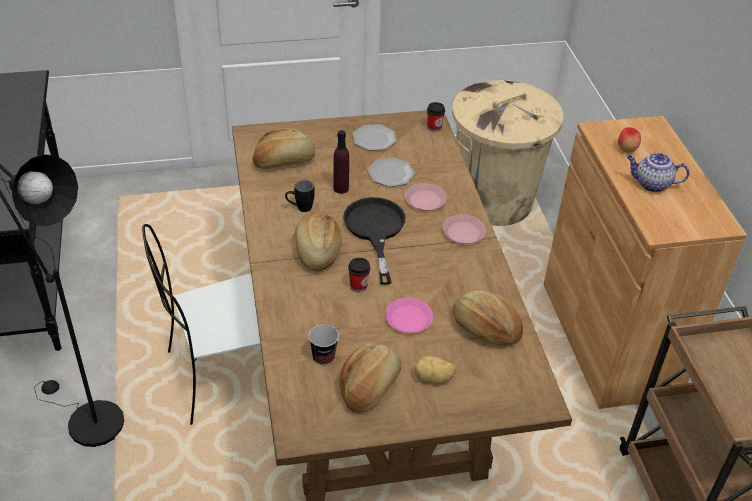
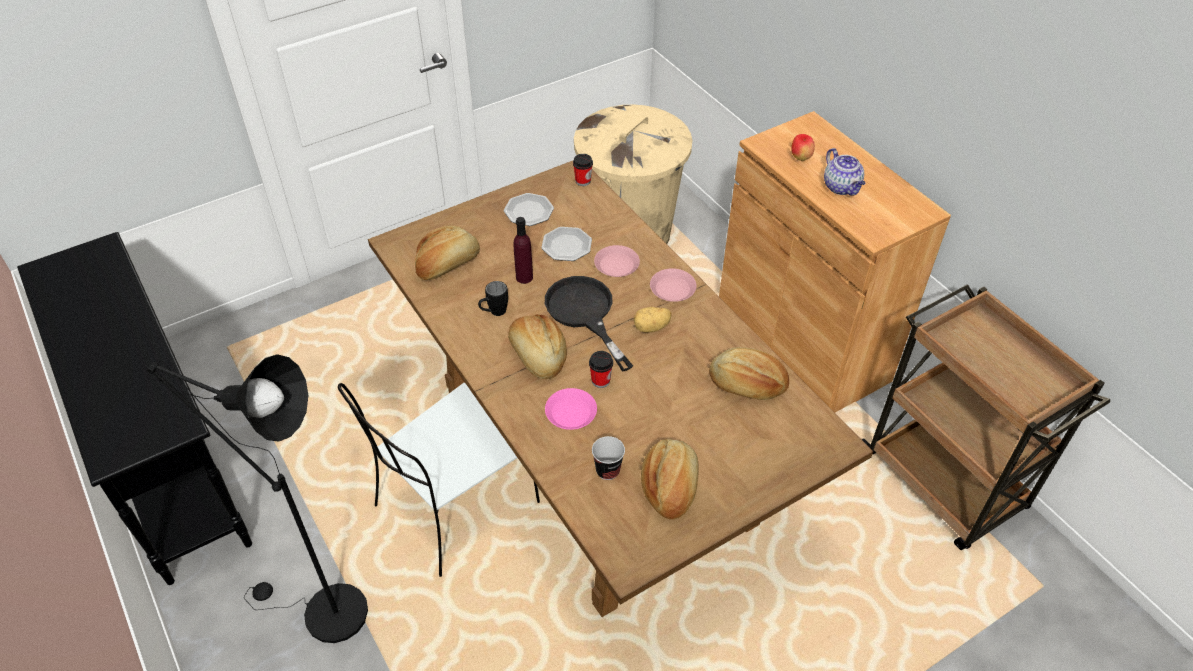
camera: 20 degrees left, 5 degrees up
(408, 319) = (669, 400): pink plate -> pink plate (571, 413)
(433, 379) = (726, 455): potato -> potato (651, 328)
(651, 184) = (842, 187): teapot -> teapot turned 105 degrees counterclockwise

